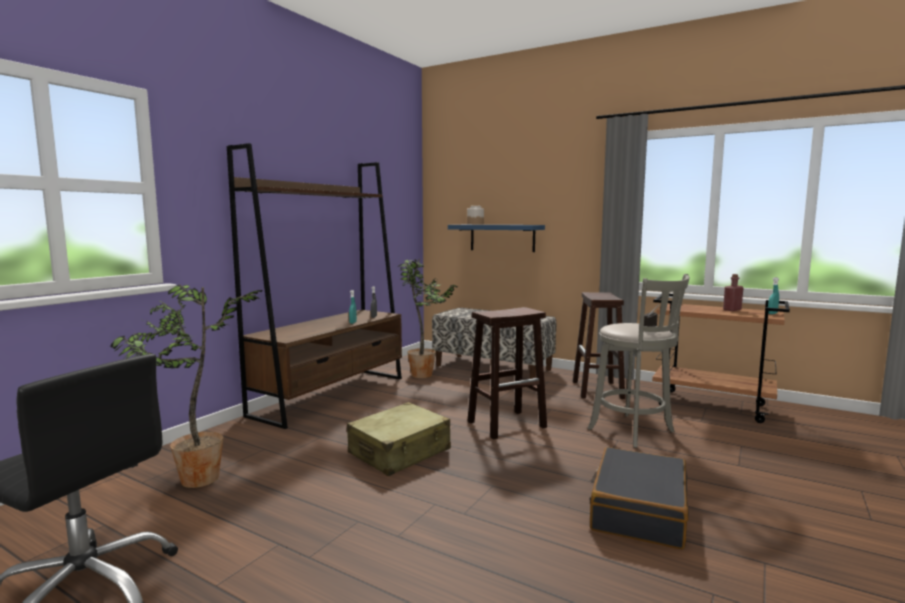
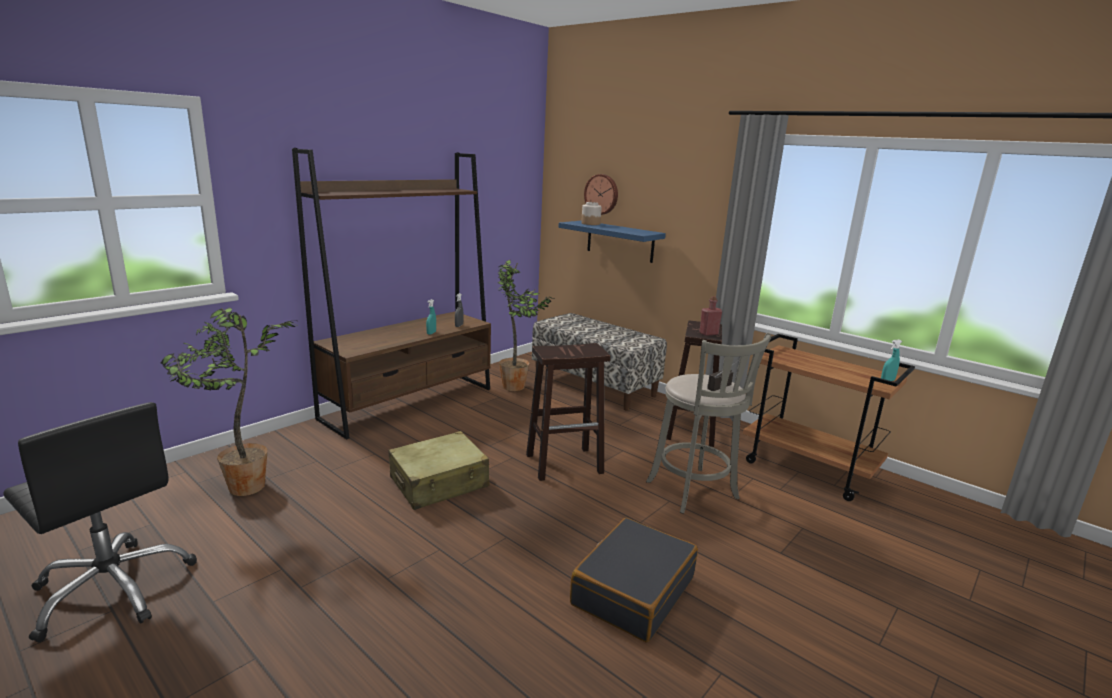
camera: 10 degrees right, 10 degrees up
(481, 199) = (602, 194): none -> wall clock
(732, 310) = (845, 368): red bottle -> red bottle (708, 333)

